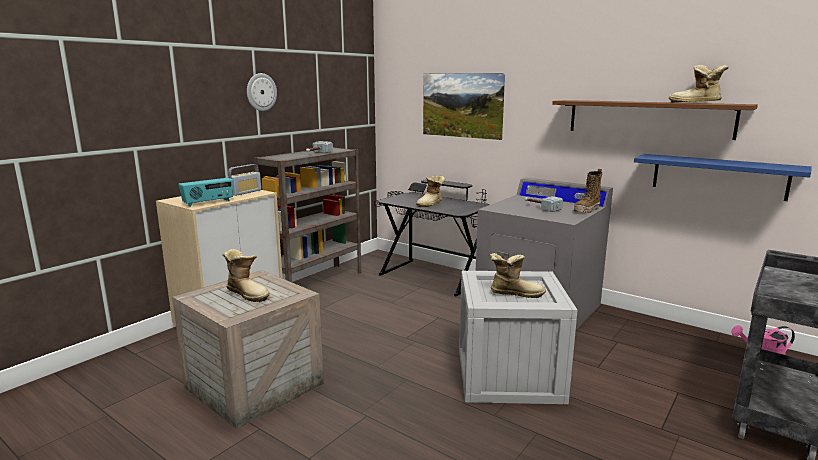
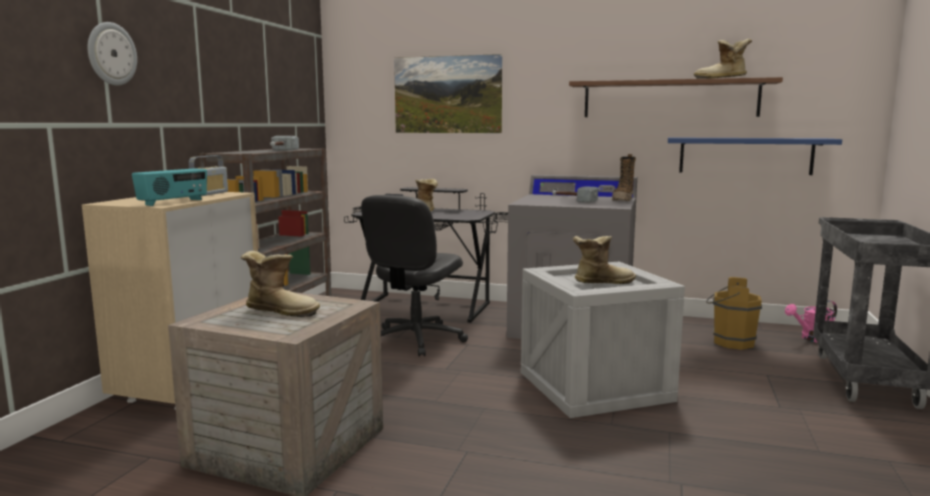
camera: 20 degrees left, 5 degrees down
(261, 92) = (205, 64): wall clock -> wall clock (111, 54)
(403, 306) = (416, 339): none -> black office chair
(670, 351) = (729, 342): none -> brown bucket

